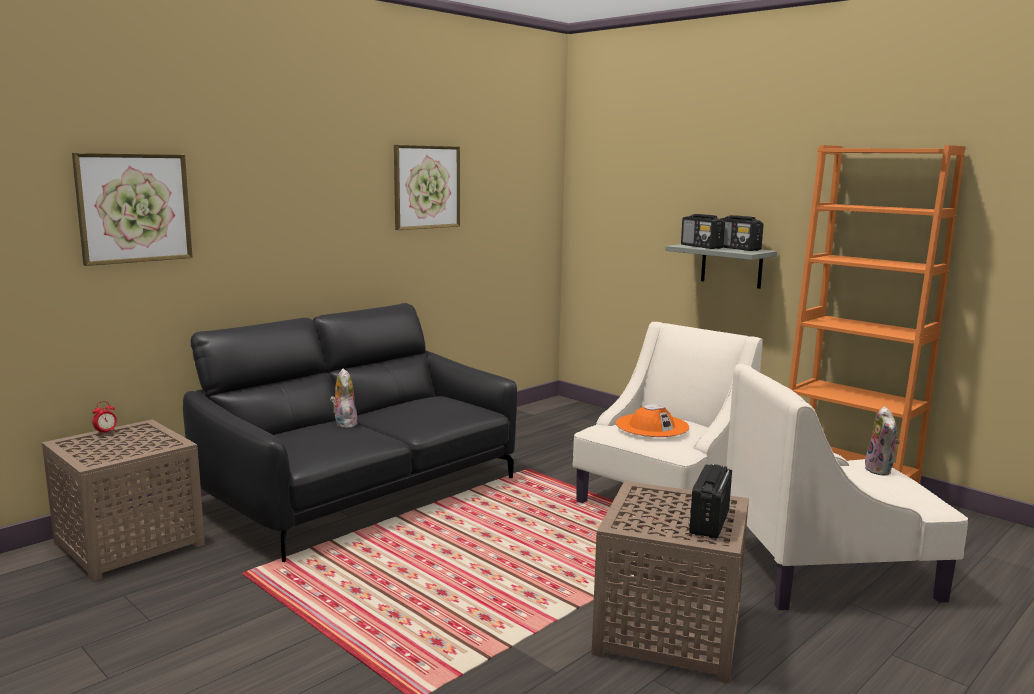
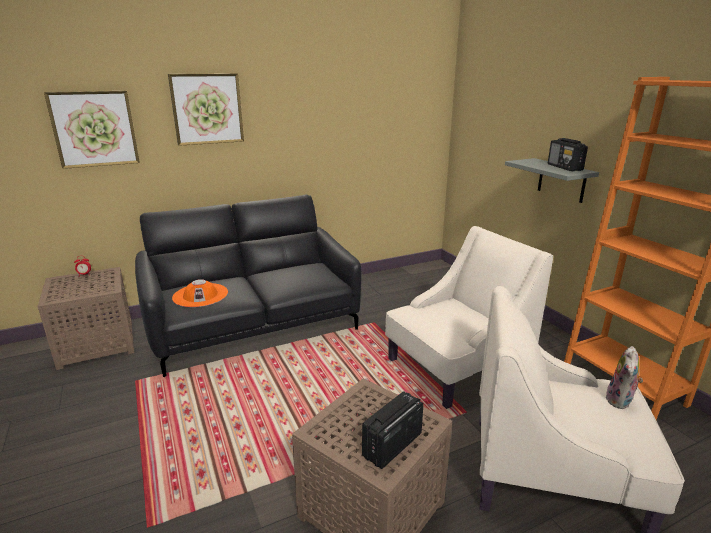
camera: 20 degrees right, 10 degrees up
(344, 424) = (235, 281): plush toy -> none
(426, 187) = (327, 109): picture -> picture (207, 109)
(652, 426) = (445, 315): orange hat -> orange hat (200, 295)
(701, 247) = (534, 164): radio -> none

